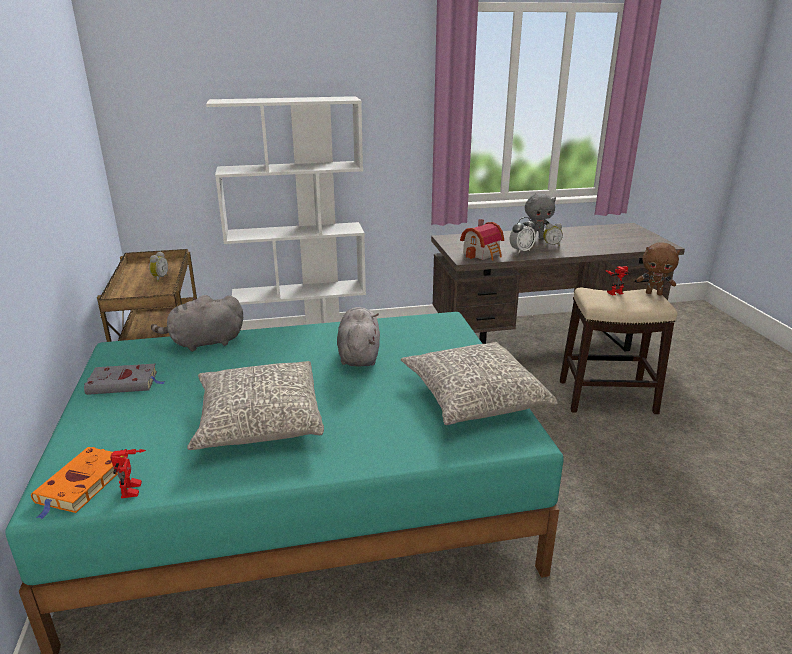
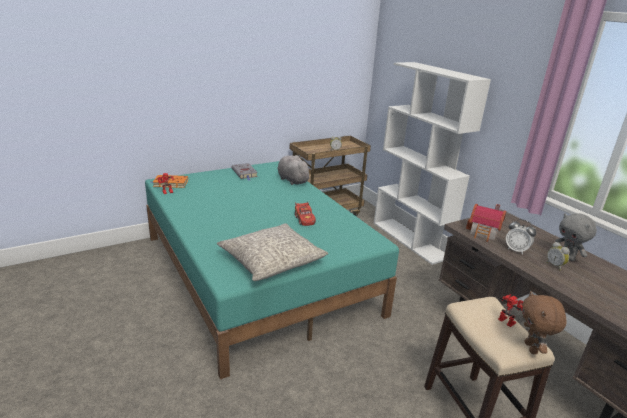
camera: 70 degrees right, 0 degrees up
(258, 419) = (225, 205): grey pillow -> none
(359, 355) = (304, 219): grey plush toy -> red toy car

